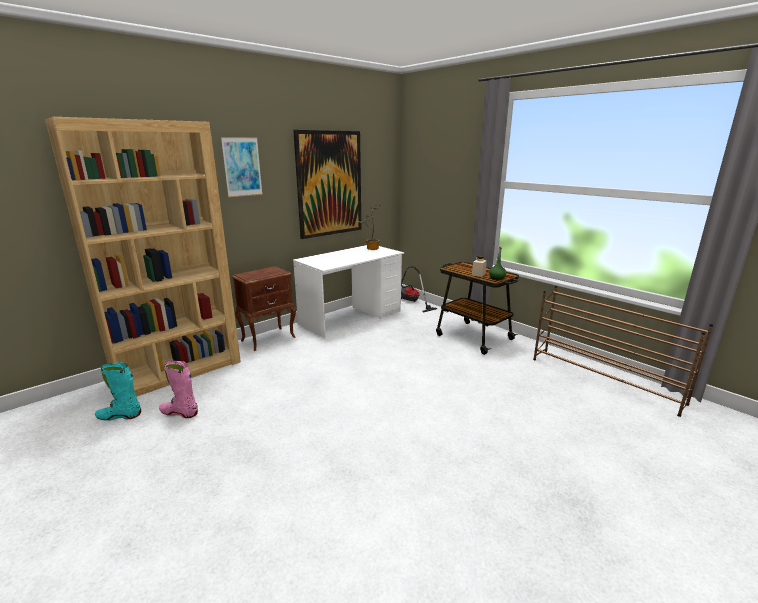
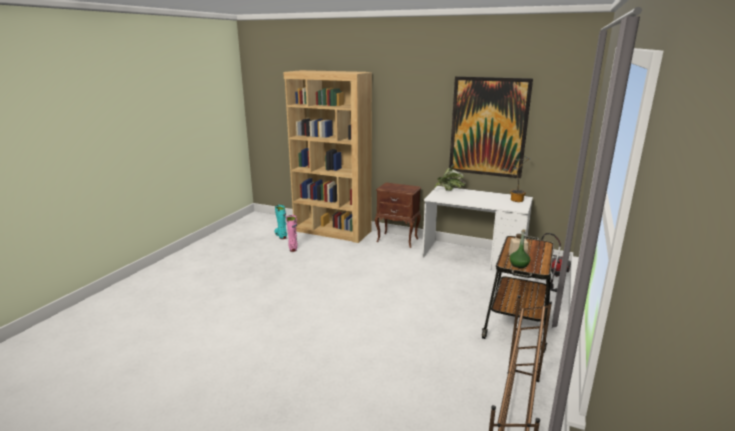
camera: 65 degrees right, 0 degrees up
(242, 167) = (406, 104): picture -> none
(317, 259) = (448, 191): none -> potted plant

